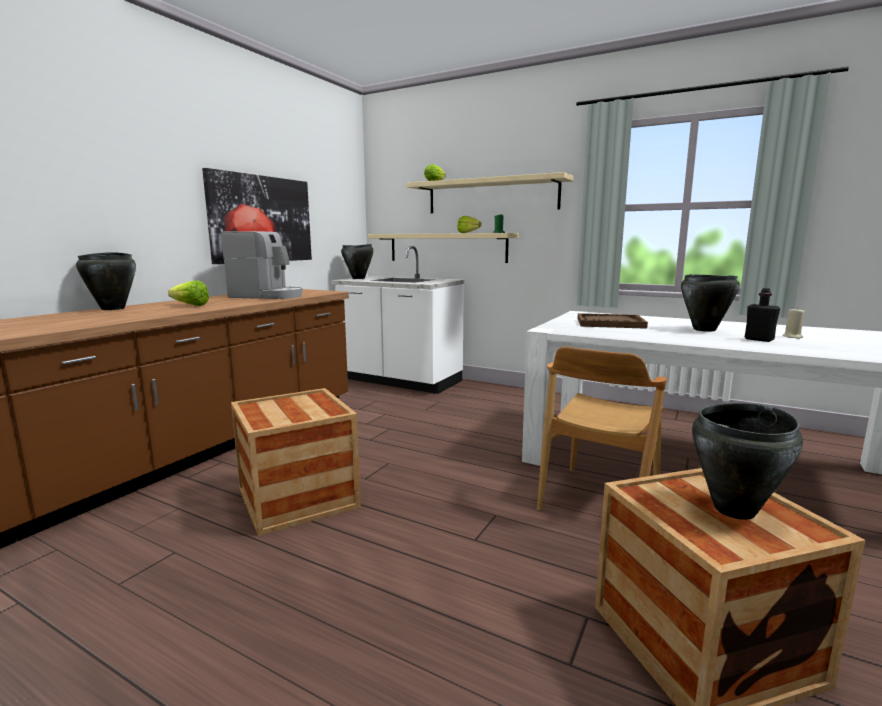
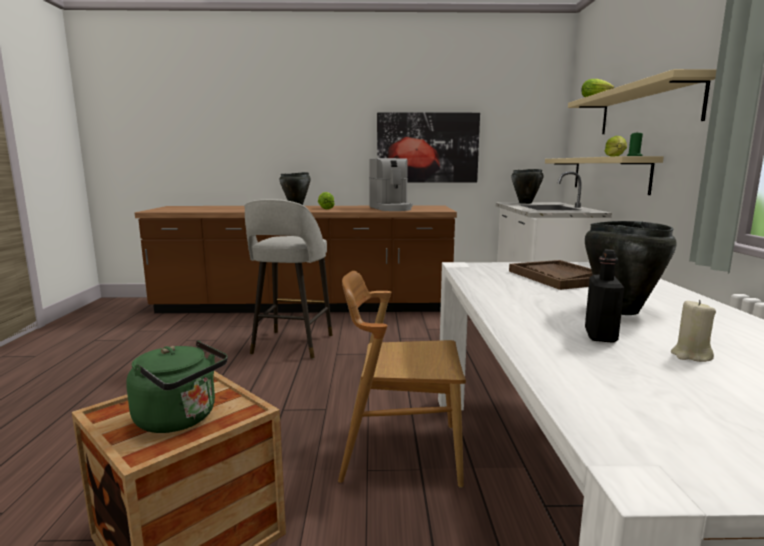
camera: 60 degrees right, 0 degrees up
(298, 498) = (291, 345): crate -> grey stool
(735, 510) = (180, 419): black cooking pot -> green kettle

